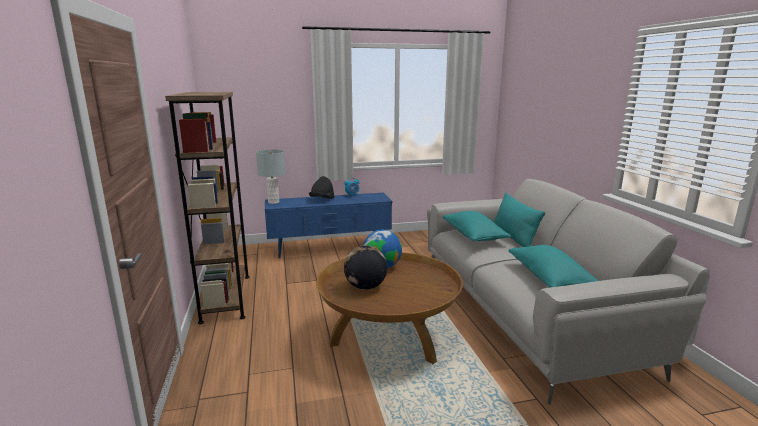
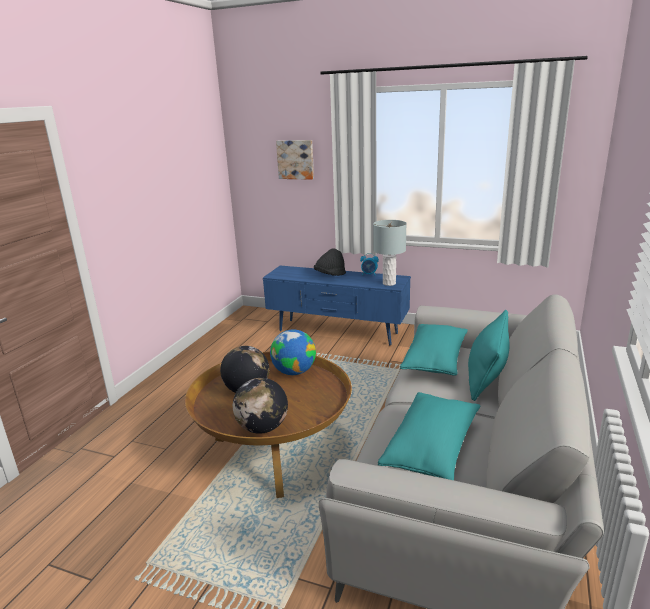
camera: 35 degrees right, 5 degrees up
(226, 298) = (194, 361): brown bookcase -> none
(273, 102) = (296, 159): none -> picture
(273, 202) = (281, 270): grey table lamp -> grey table lamp (389, 283)
(418, 305) = (262, 428): none -> globe

